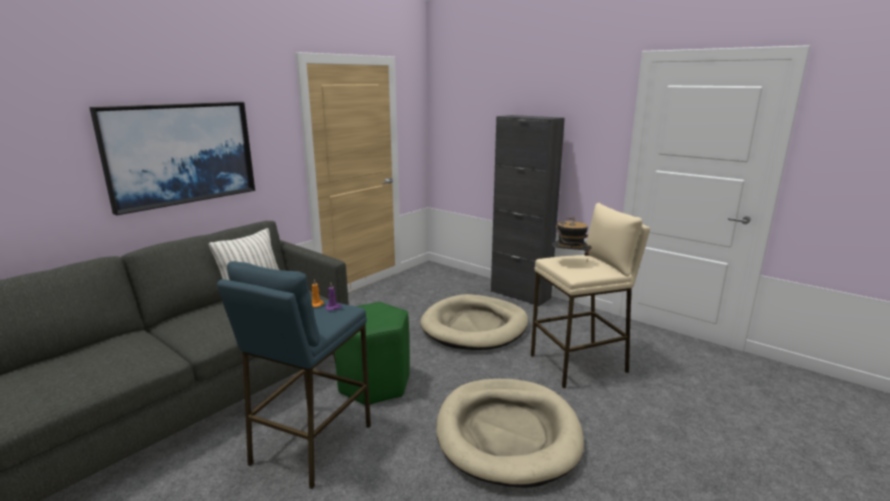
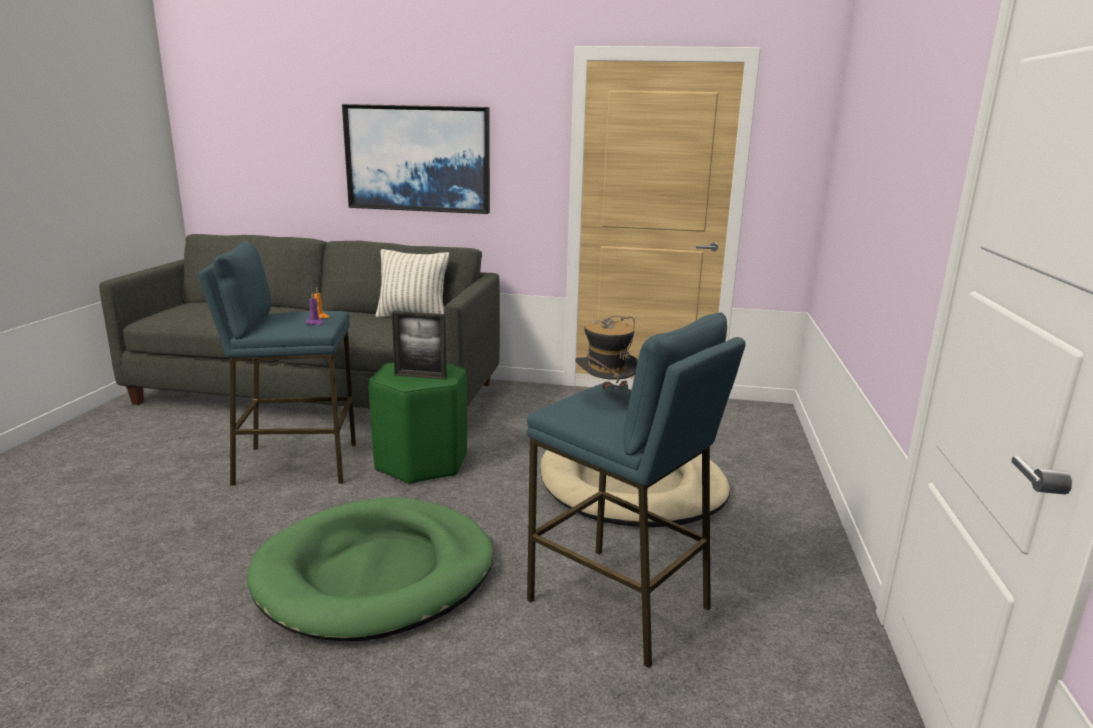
camera: 60 degrees right, 0 degrees up
(383, 317) = (420, 376): none -> picture frame
(507, 433) = (376, 574): beige dog bed -> green dog bed
(520, 295) = (797, 499): black cabinet -> none
(579, 364) = (619, 604): beige stool -> blue stool

